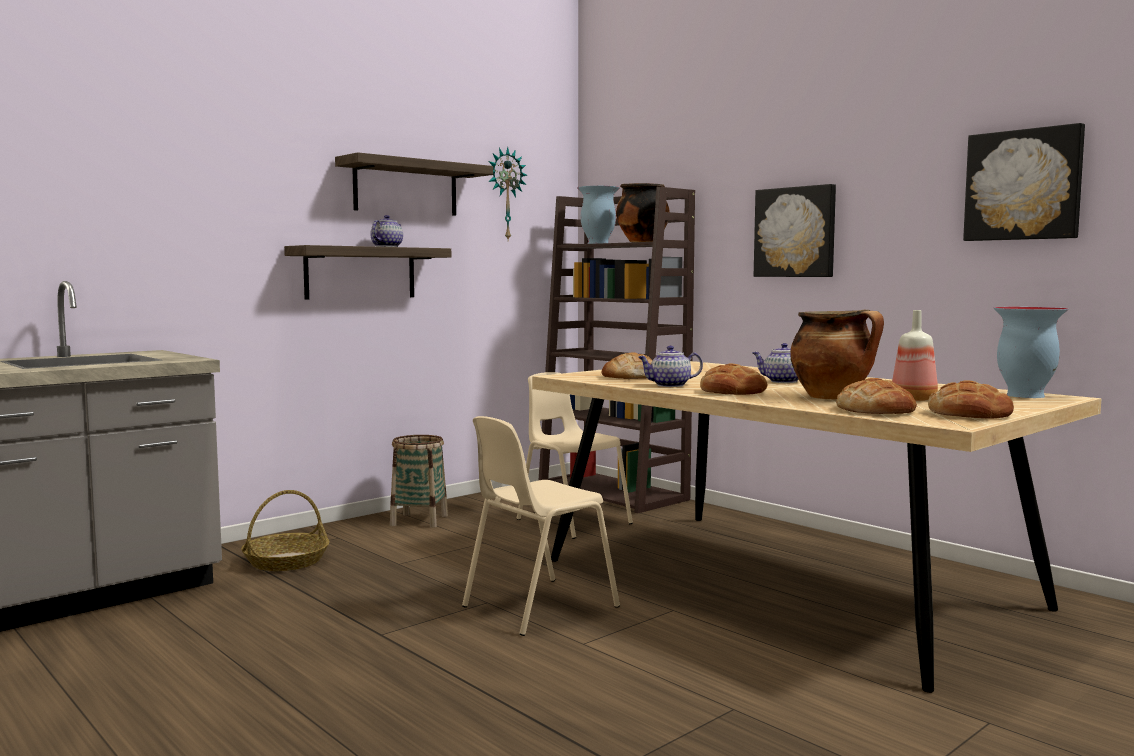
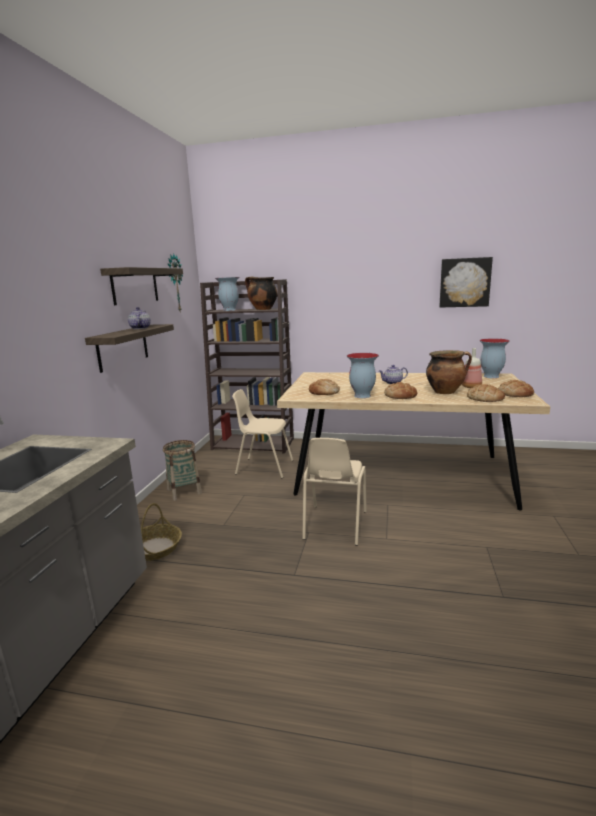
camera: 35 degrees left, 10 degrees up
(669, 385) = (362, 396): teapot -> vase
(796, 232) = (350, 302): picture -> none

